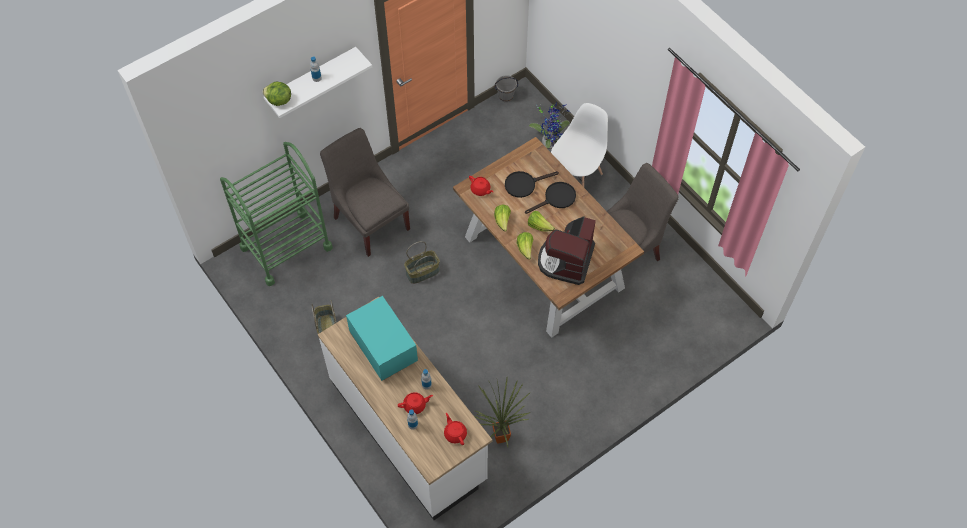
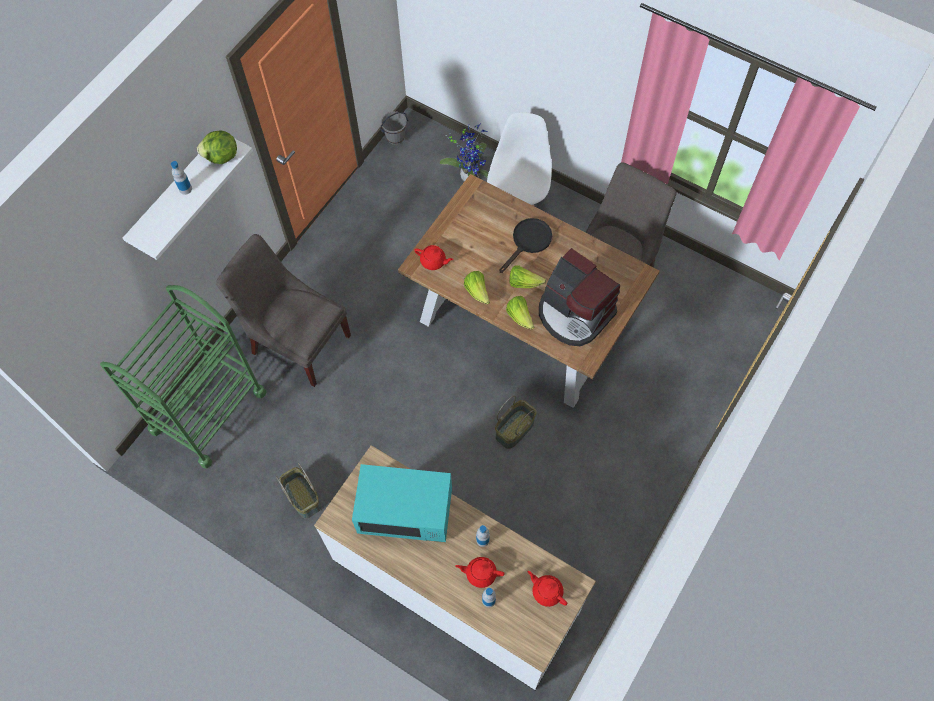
camera: 20 degrees left, 5 degrees up
(279, 101) = (146, 236): lettuce -> lettuce (221, 157)
(383, 347) = (405, 511): turquoise microwave -> turquoise microwave turned 150 degrees clockwise
(415, 405) = (480, 573): red teapot -> red teapot turned 135 degrees counterclockwise
(422, 272) = (388, 382): basket -> basket (514, 429)
(501, 435) = (567, 550): potted plant -> none
(524, 184) = (483, 237): black frying pan -> none
(566, 260) = (574, 314): coffee machine -> coffee machine turned 45 degrees counterclockwise

